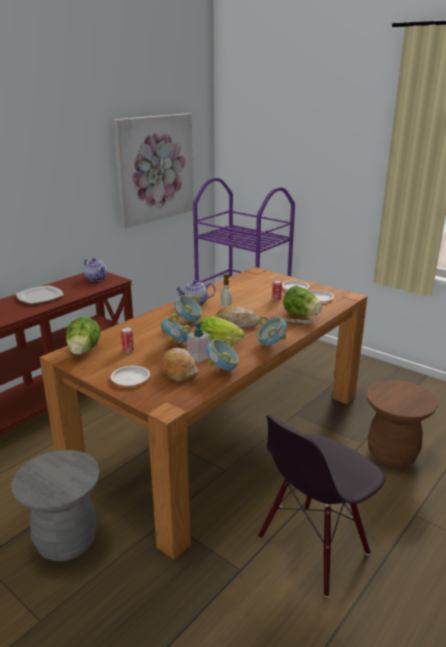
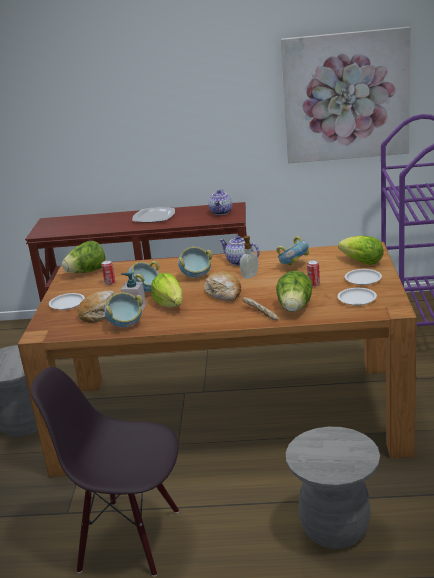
camera: 55 degrees right, 0 degrees up
(270, 345) = (202, 323): bowl -> bowl (293, 266)
(271, 280) = (362, 262): none -> lettuce
(392, 454) = (335, 528): brown stool -> grey stool

